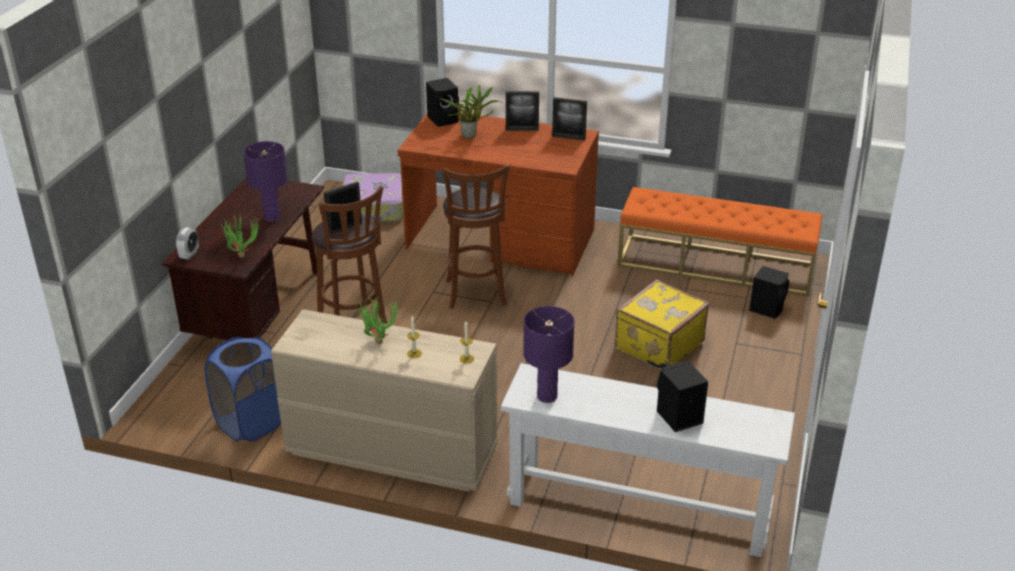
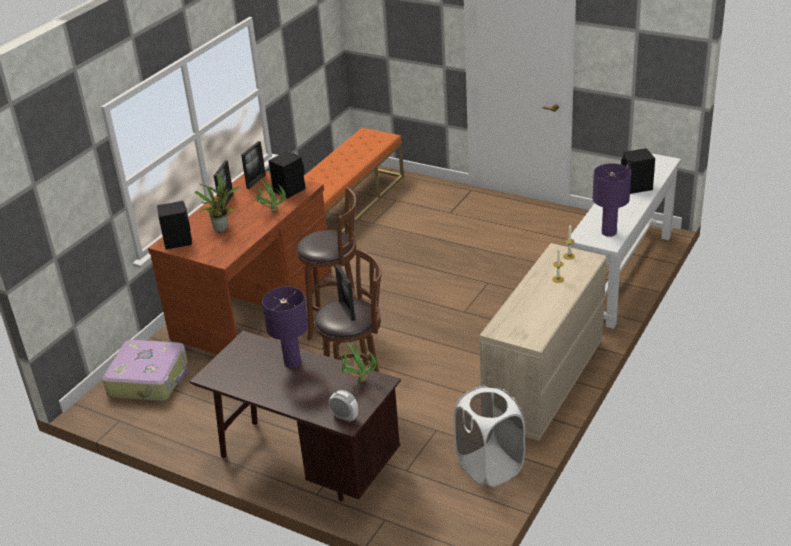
camera: 75 degrees left, 0 degrees up
(251, 423) = (489, 466): blue laundry basket -> white laundry basket
(378, 339) = (535, 295): potted plant -> potted plant (270, 212)
(657, 345) = (442, 244): yellow suitcase -> none
(767, 308) = (412, 194): black speaker -> black speaker (288, 190)

